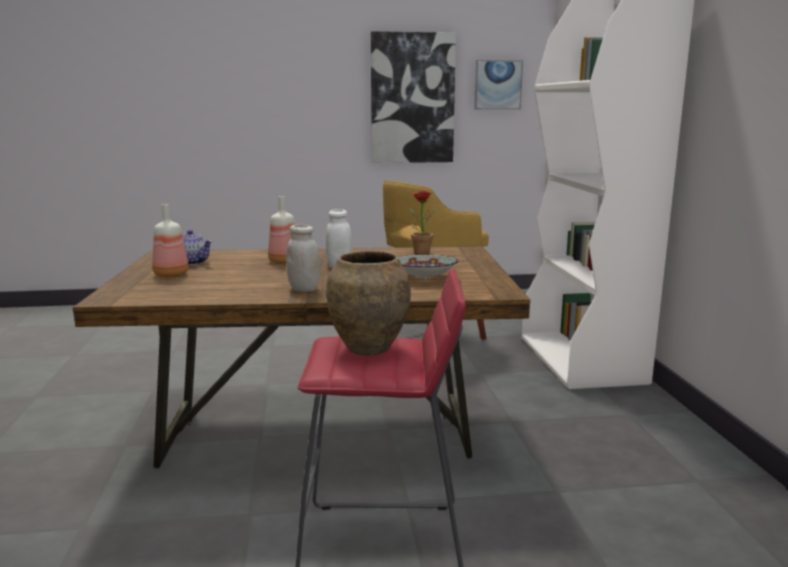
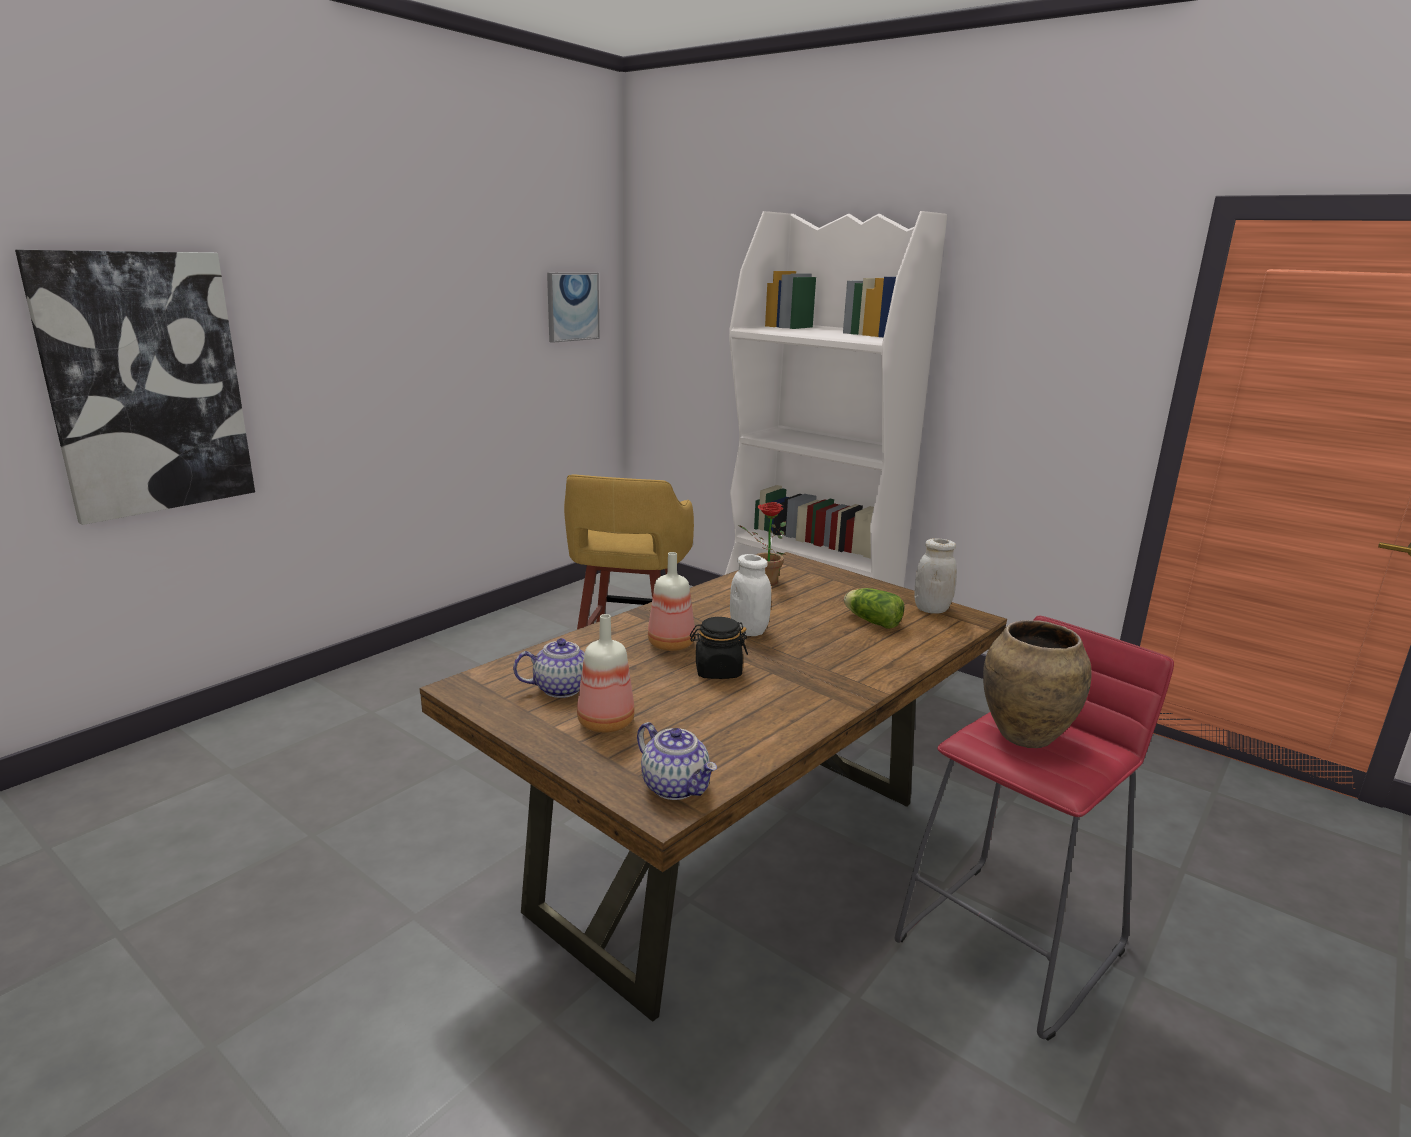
camera: 45 degrees left, 5 degrees up
(128, 296) = (676, 786): none -> teapot
(272, 274) = (717, 671): none -> black jar
(304, 289) = (818, 682): white jar -> white jar (931, 609)
(412, 98) = (476, 332): picture -> picture (146, 384)
(424, 278) = (871, 621): bowl -> lettuce

